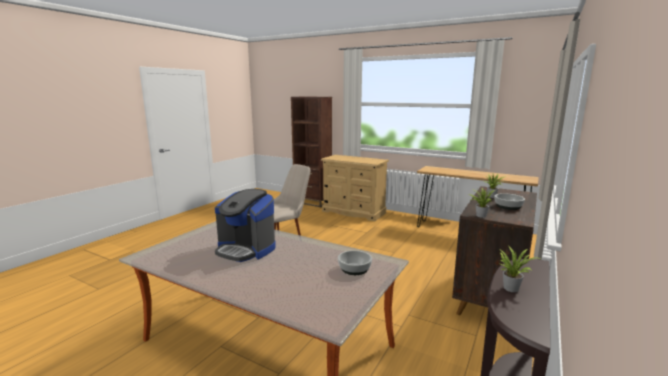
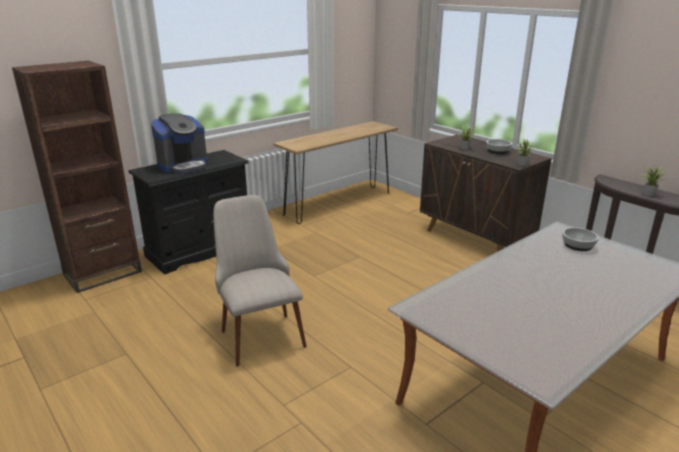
camera: 70 degrees left, 10 degrees up
(246, 249) = (525, 296): coffee machine -> coffee machine (183, 166)
(353, 212) = (200, 250): beige dresser -> black dresser

